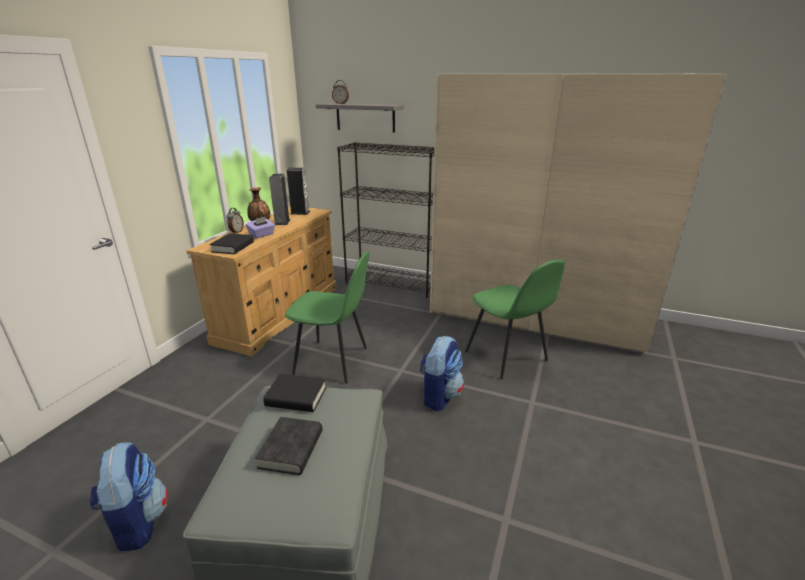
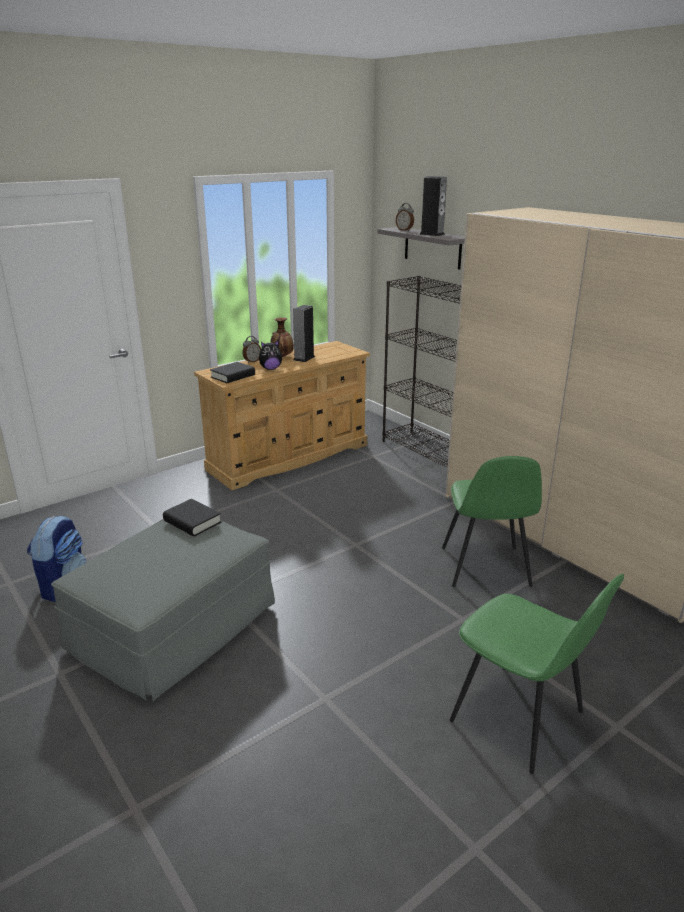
camera: 30 degrees right, 0 degrees up
(262, 235) = (270, 368): purple tissue box -> plush toy
(291, 449) = (153, 556): black book -> none
(300, 213) = (333, 350): speaker -> speaker (432, 234)
(333, 361) = (298, 516): green chair -> green chair (520, 718)
(439, 396) = (370, 580): backpack -> none

